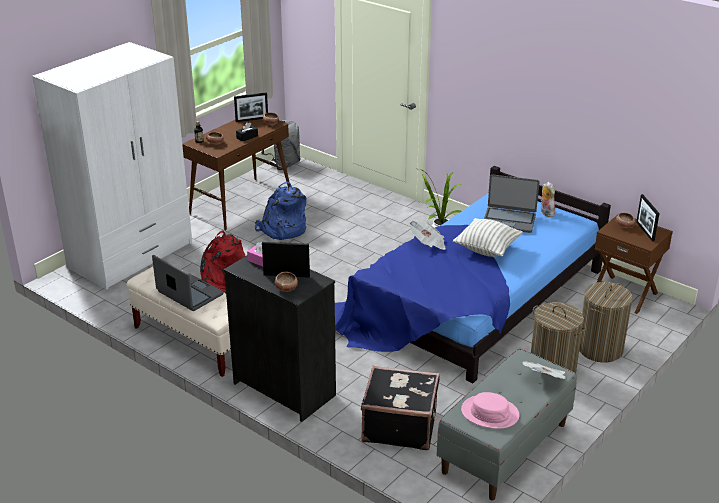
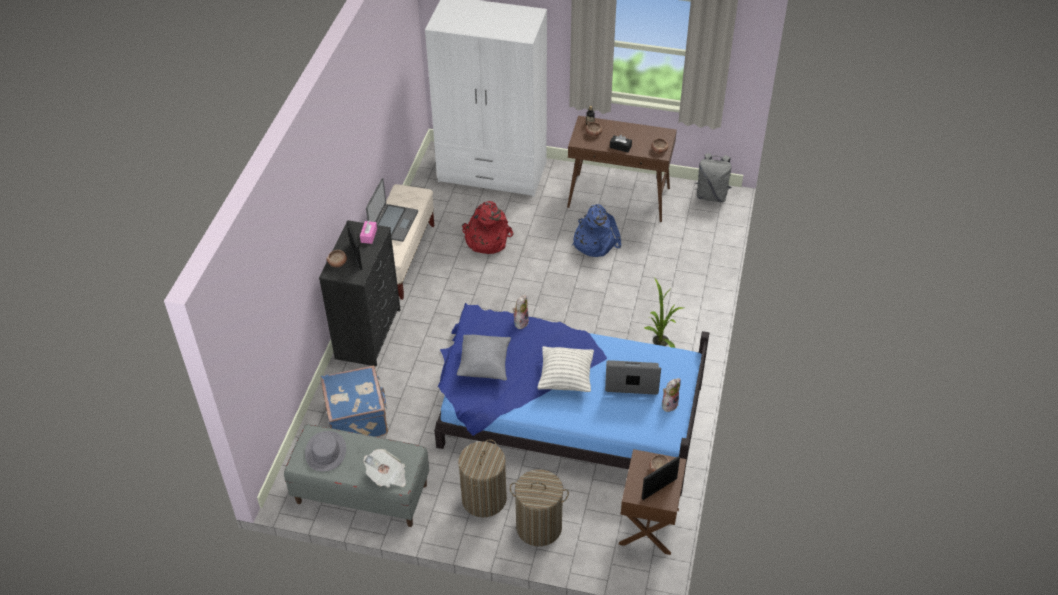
camera: 65 degrees right, 15 degrees up
(252, 119) = (658, 135): picture frame -> none
(399, 425) = (358, 418): black suitcase -> blue suitcase
(401, 252) = (520, 321): none -> plush toy
(428, 243) = (547, 334): newspaper -> none
(443, 284) = (484, 366): none -> grey pillow
(490, 413) = (326, 452): pink hat -> grey hat
(509, 220) = (632, 379): laptop -> laptop turned 105 degrees clockwise

